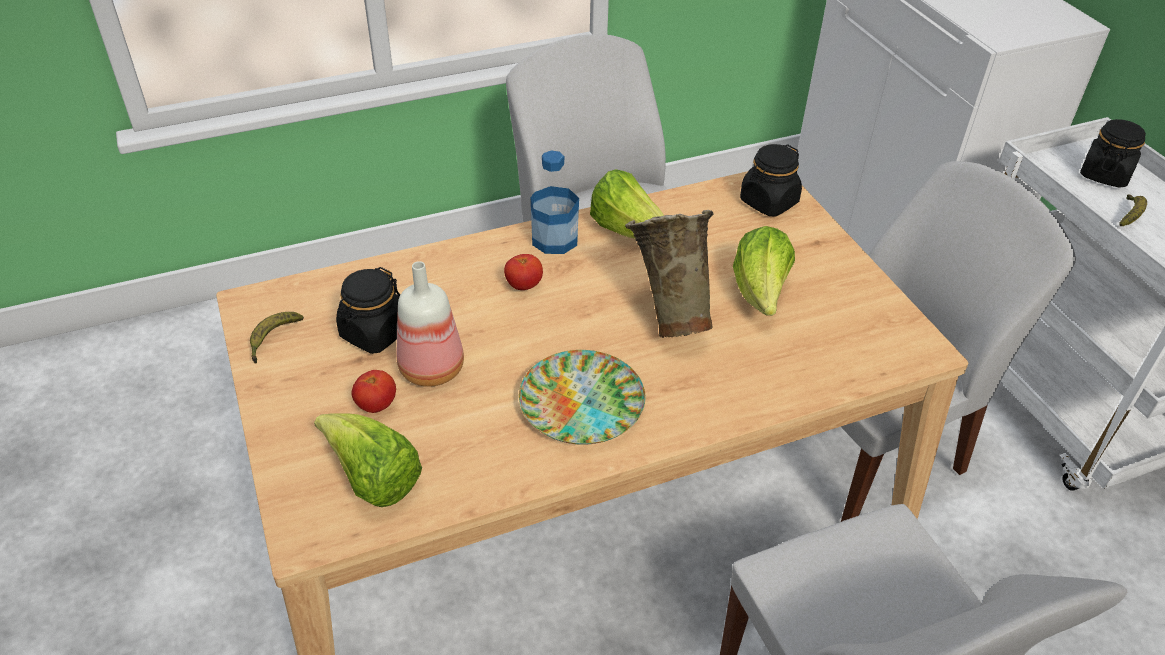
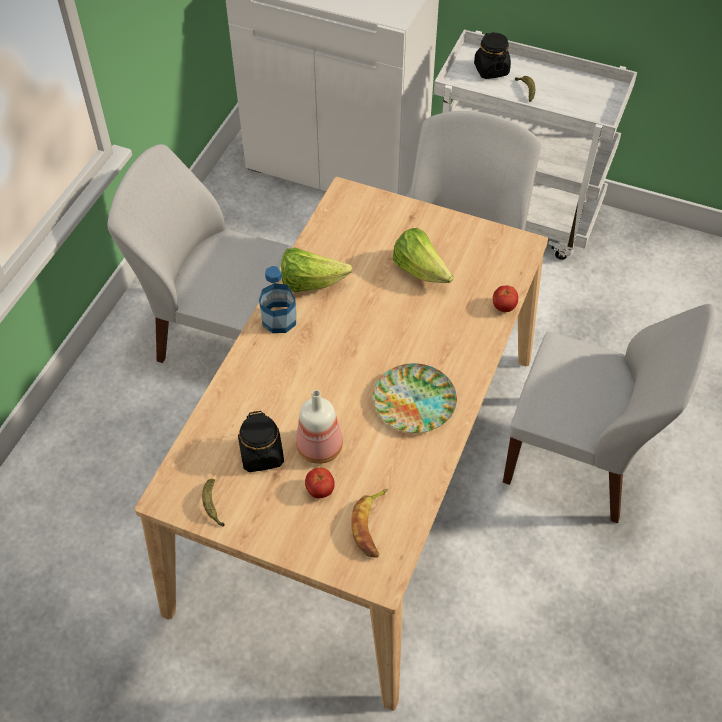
camera: 45 degrees left, 10 degrees up
(373, 479) = (372, 526): lettuce -> banana
(524, 285) = (301, 361): tomato -> tomato (503, 307)
(669, 315) = (394, 319): beige vase -> none
(768, 202) = (359, 208): black jar -> none

